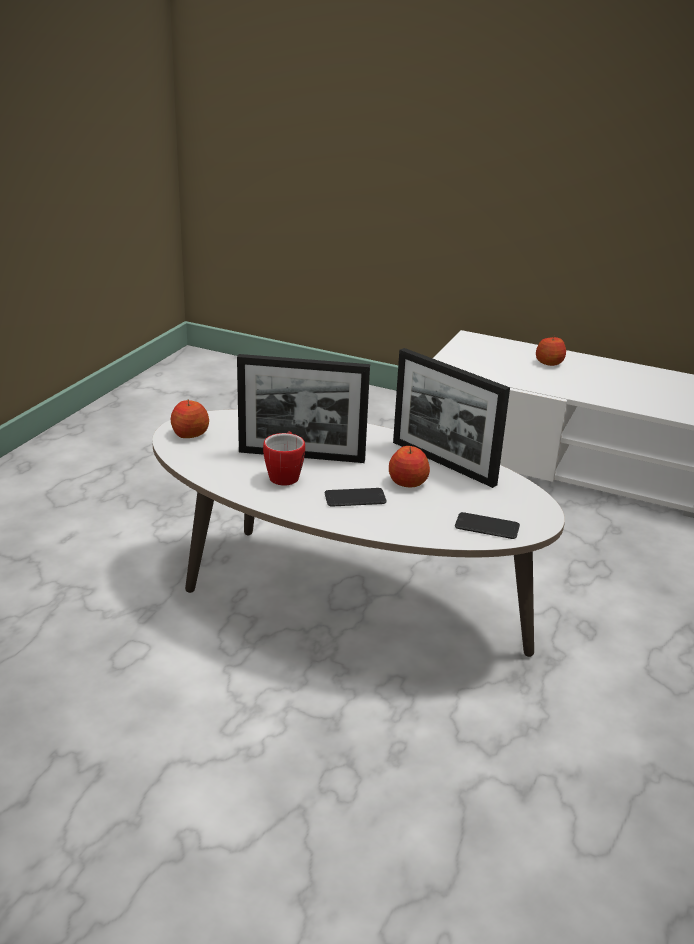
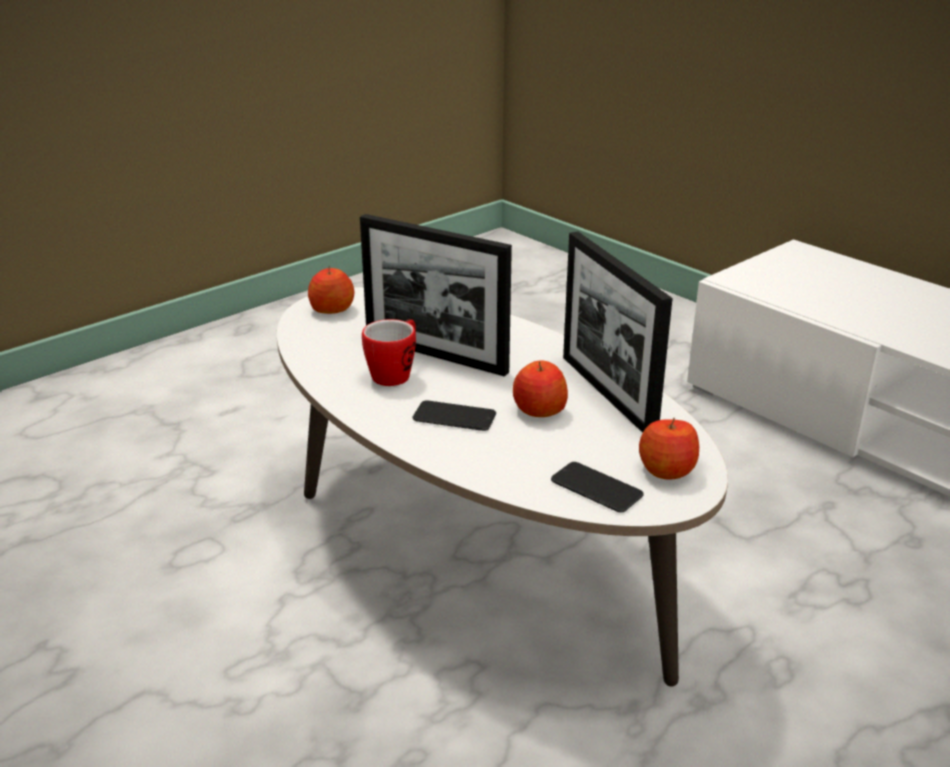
camera: 25 degrees right, 0 degrees up
(549, 363) = (889, 294): apple -> apple (666, 470)

